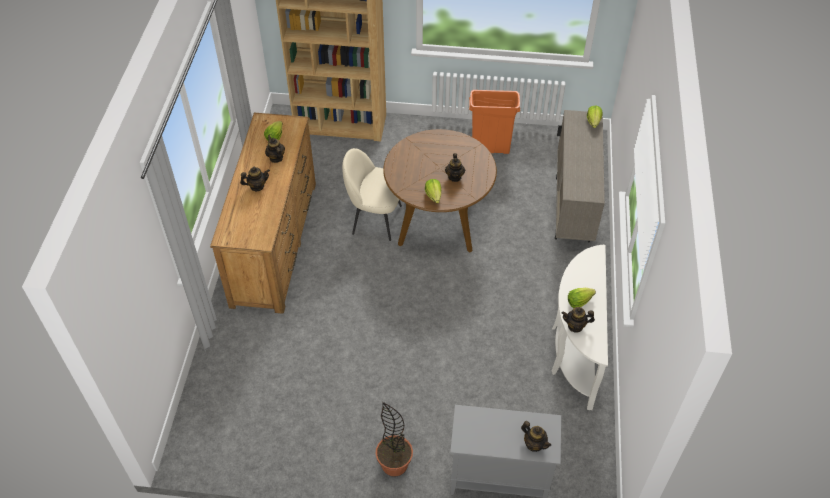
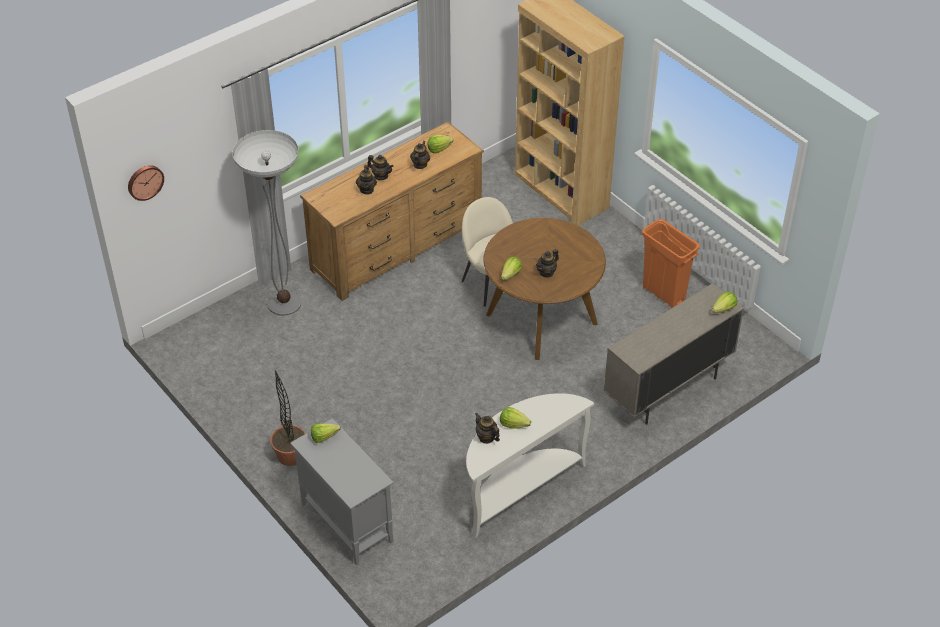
camera: 45 degrees right, 5 degrees down
(116, 323) = (145, 181): none -> wall clock
(241, 349) = (284, 303): none -> floor lamp
(470, 423) = (326, 437): none -> lettuce
(534, 444) = (350, 483): teapot -> teapot (367, 190)

